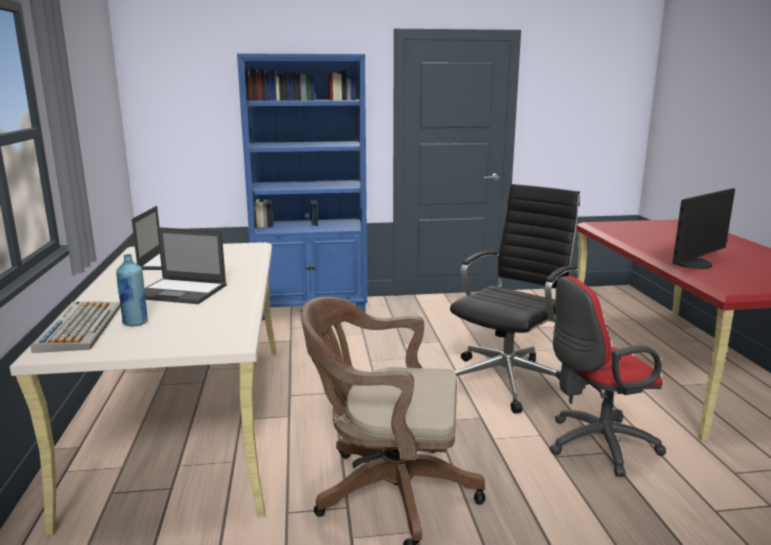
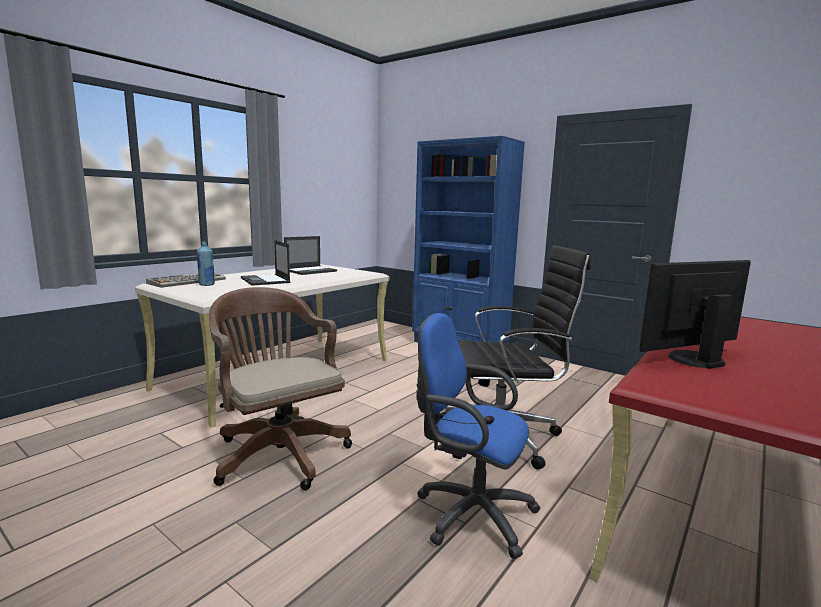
camera: 45 degrees right, 5 degrees down
(595, 445) = (469, 513): red office chair -> blue office chair
(694, 264) = (693, 359): monitor -> monitor turned 150 degrees clockwise

